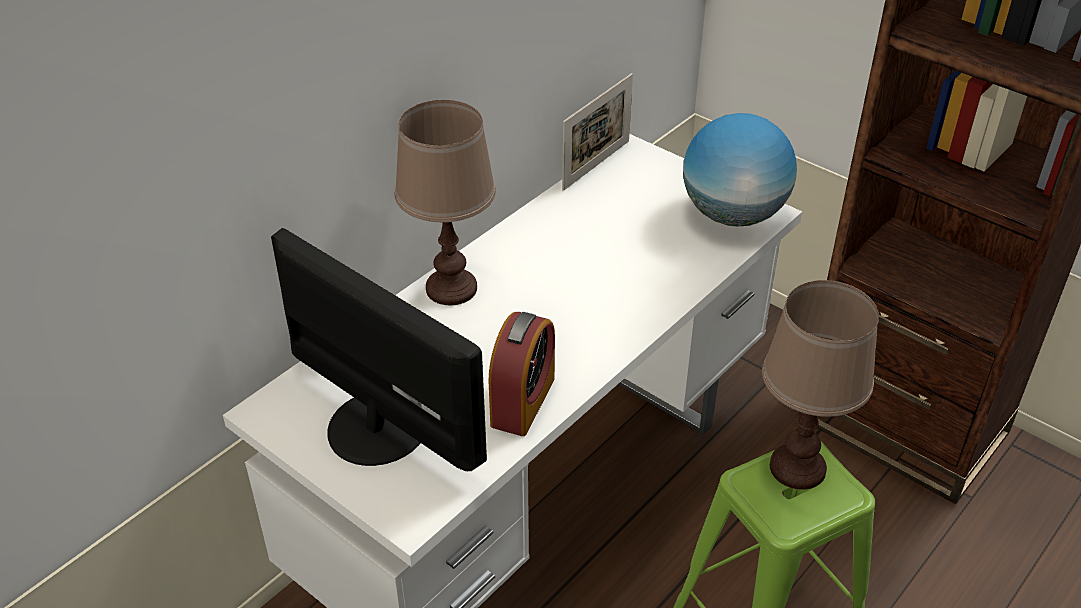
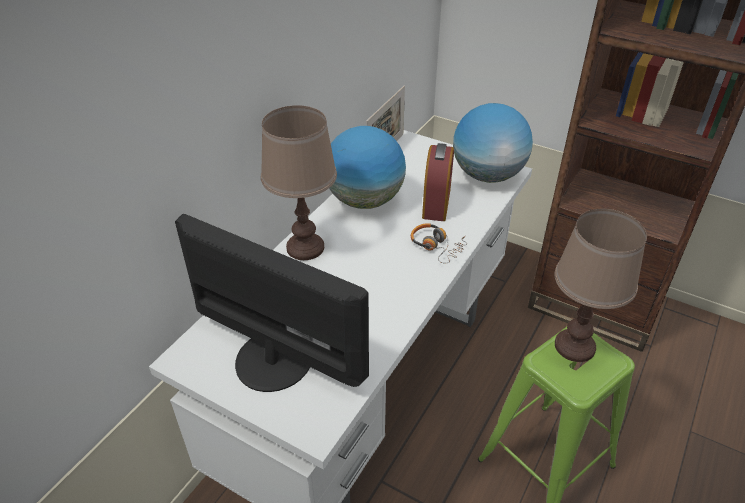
camera: 10 degrees left, 0 degrees up
(523, 402) = (379, 325): alarm clock -> alarm clock (436, 204)
(548, 232) = (364, 200): none -> globe
(630, 307) = (437, 246): none -> headphones

